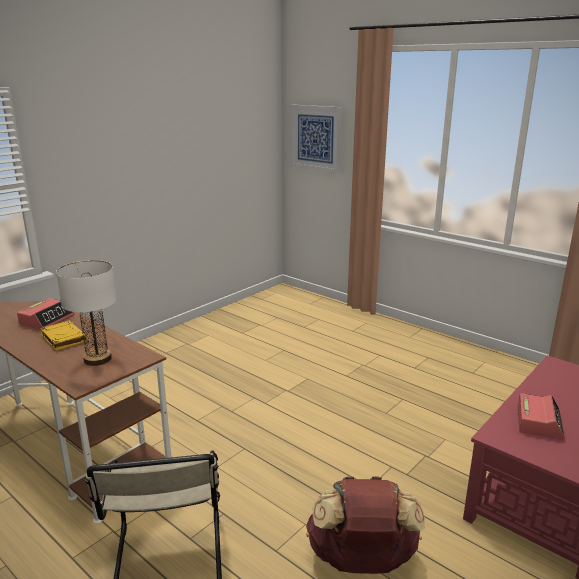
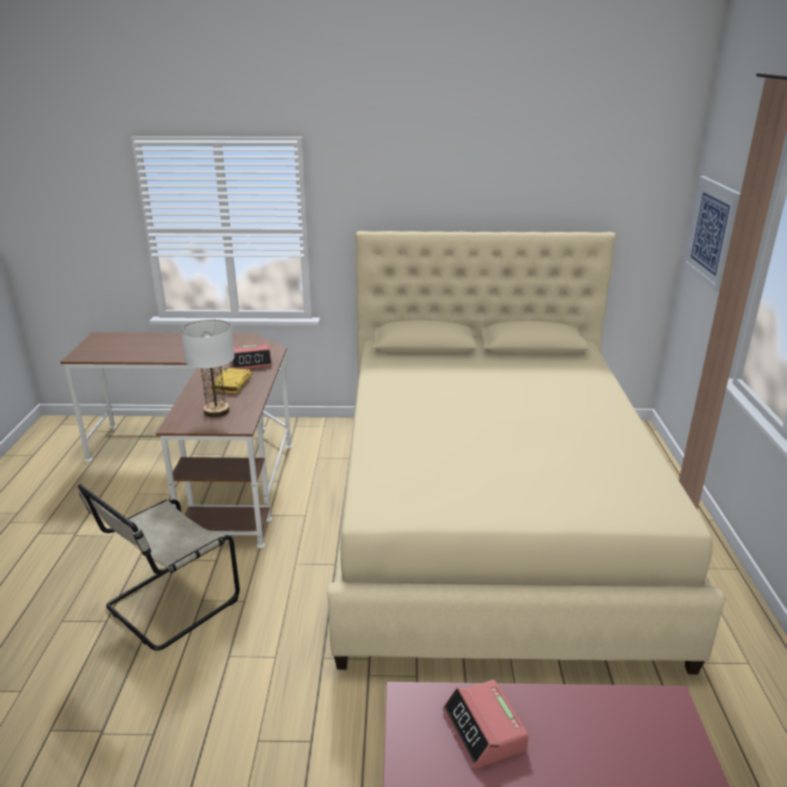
camera: 50 degrees right, 5 degrees up
(285, 367) = (490, 515): none -> beige bed
(361, 561) = (260, 719): brown backpack -> none
(539, 422) = (484, 731): alarm clock -> alarm clock turned 90 degrees clockwise

